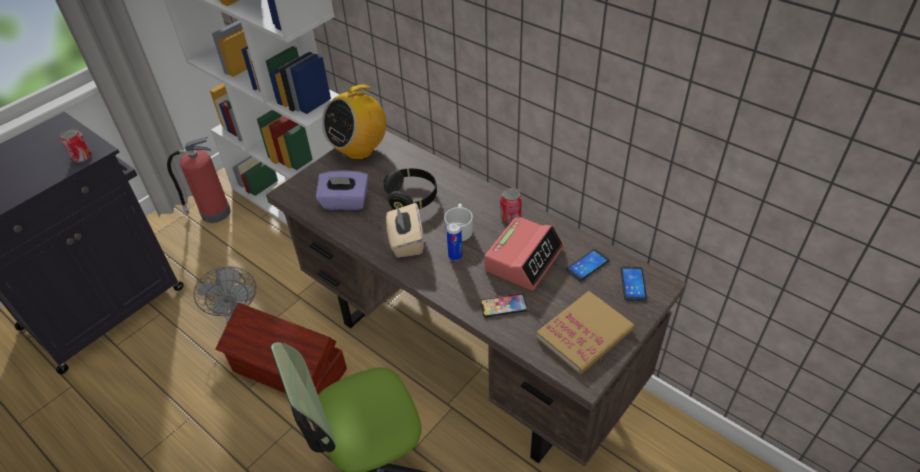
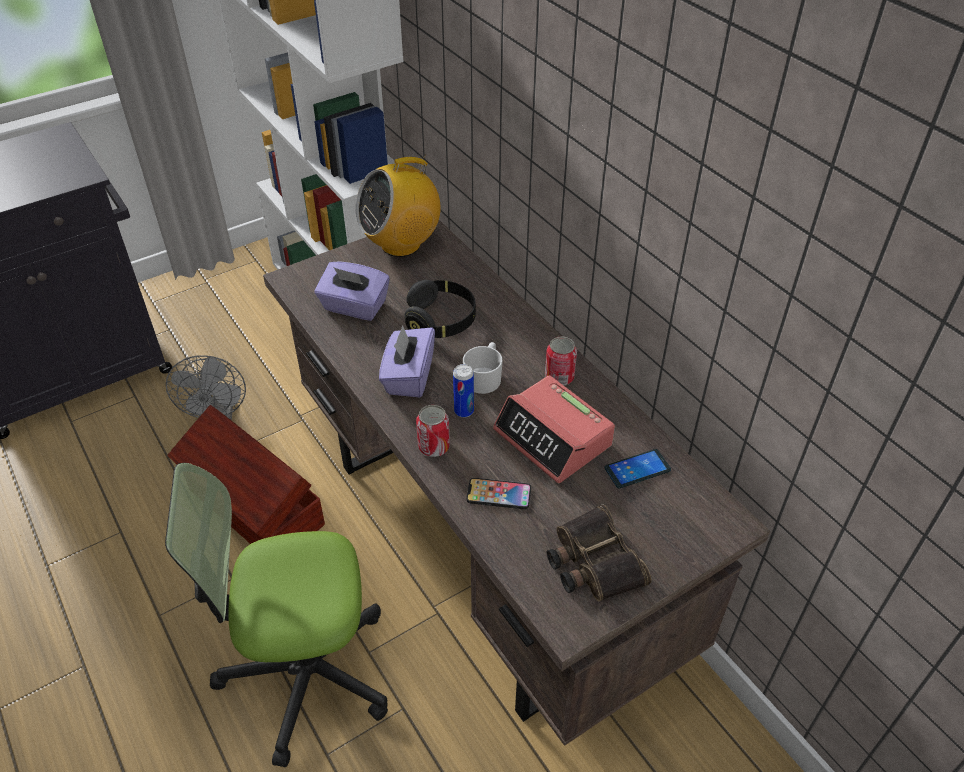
camera: 15 degrees right, 0 degrees up
(82, 157) = (64, 180): can -> can (434, 447)
(214, 213) = (241, 288): fire extinguisher -> none
(406, 242) = (408, 377): beige tissue box -> purple tissue box
(524, 259) = (553, 438): alarm clock -> alarm clock turned 90 degrees clockwise
(584, 334) = (592, 562): book -> binoculars
(633, 284) = (691, 512): phone -> none

